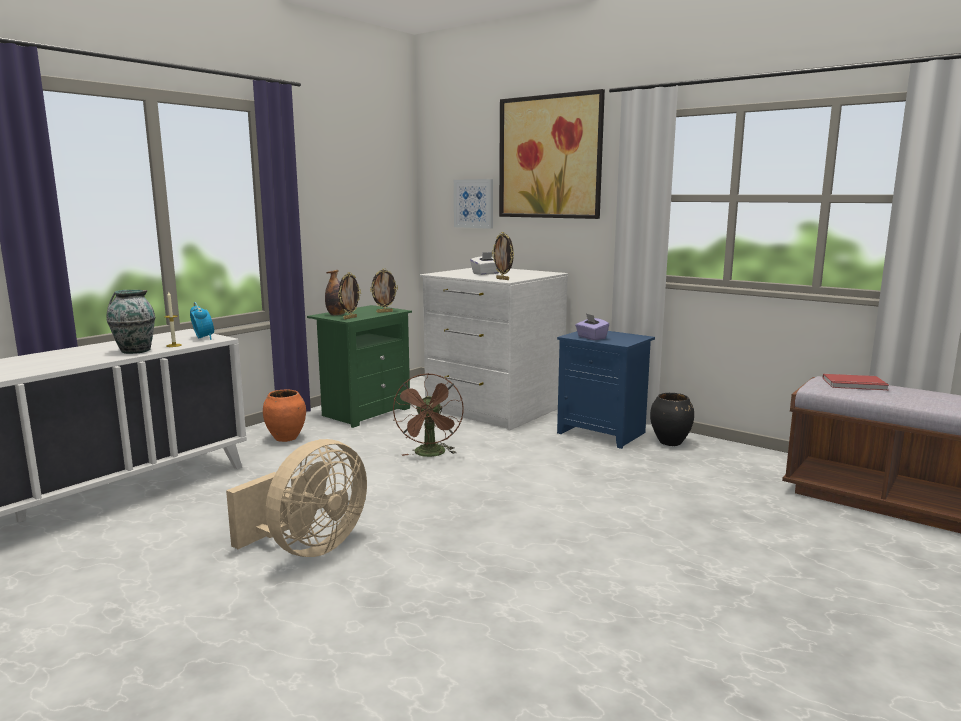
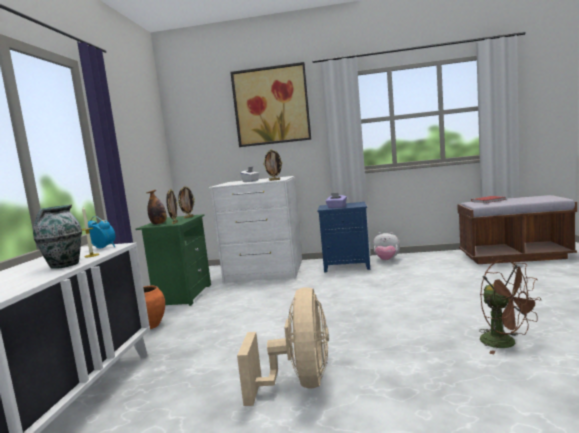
camera: 30 degrees left, 5 degrees down
(430, 454) = (273, 303): brown fan -> brown fan (505, 343)
(474, 203) = (216, 141): picture -> none
(670, 442) = (386, 260): black vase -> plush toy

